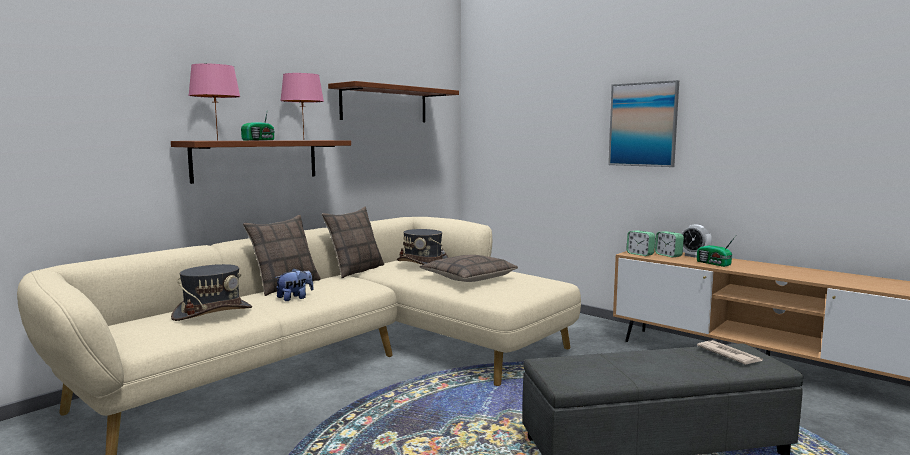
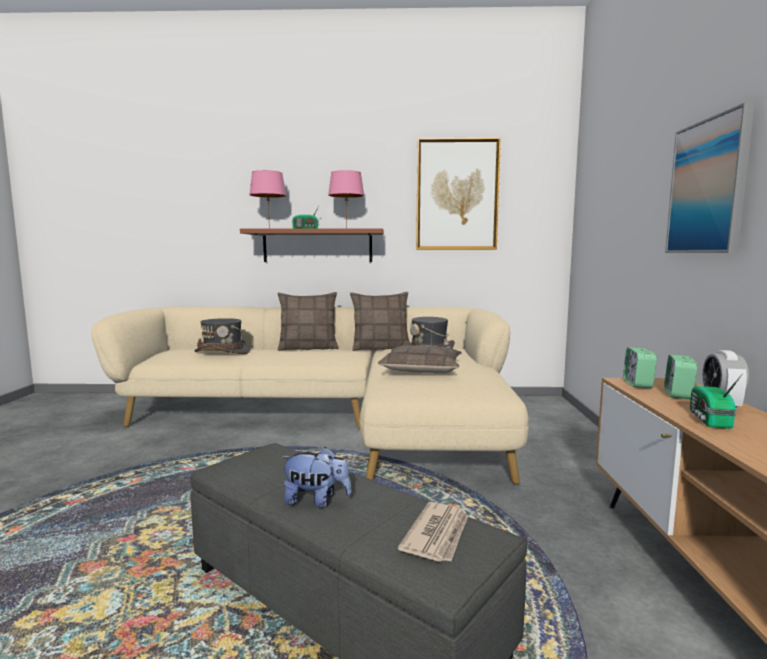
camera: 50 degrees right, 0 degrees up
(295, 298) = (282, 355): plush toy -> plush toy (316, 501)
(384, 104) = (457, 195): brown shelf -> picture

